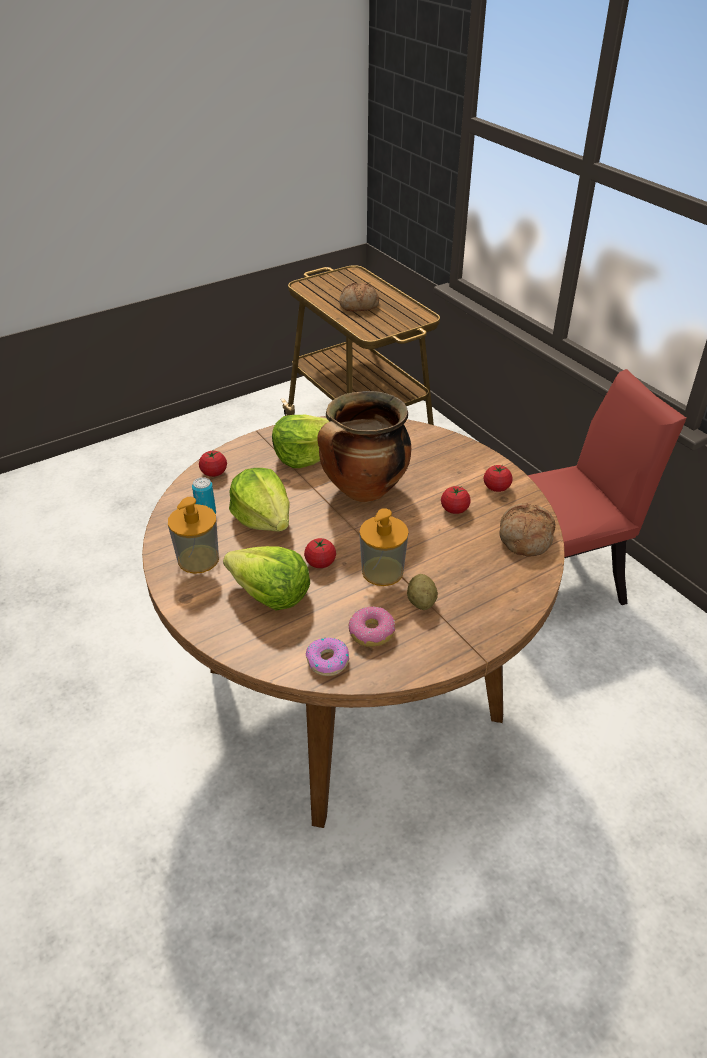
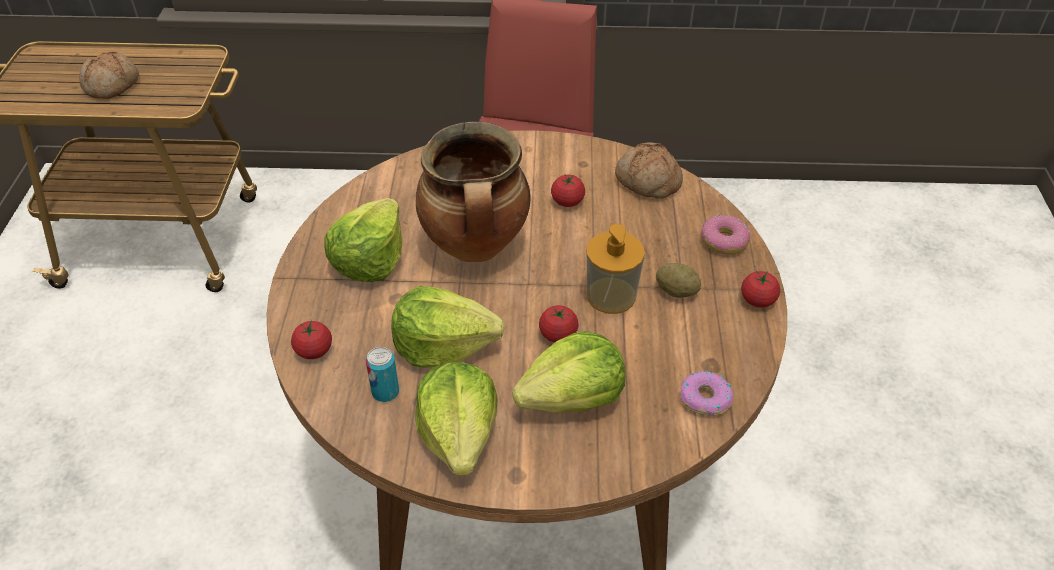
camera: 55 degrees left, 5 degrees up
(198, 559) = (459, 434): soap dispenser -> lettuce
(371, 632) = (689, 347): donut -> donut (723, 241)
(496, 487) = (563, 159): tomato -> tomato (757, 300)

